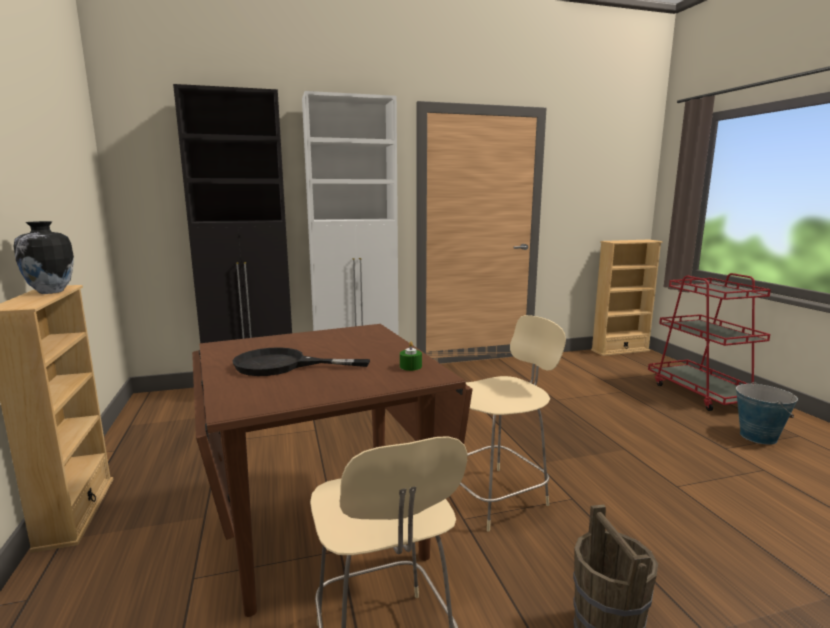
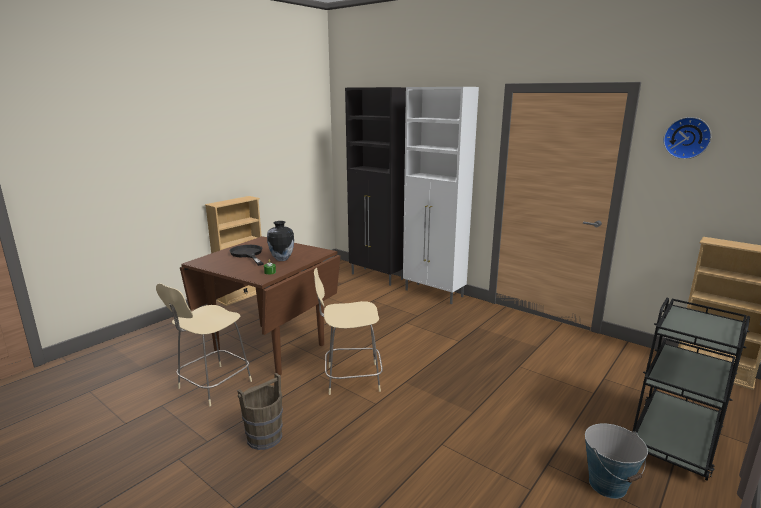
camera: 55 degrees right, 5 degrees up
(50, 292) = (240, 199): vase -> vase (281, 259)
(497, 496) = (350, 378): beige chair -> beige chair turned 150 degrees clockwise
(582, 158) = (687, 138): none -> wall clock
(702, 393) = (674, 440): red cart -> black cart

